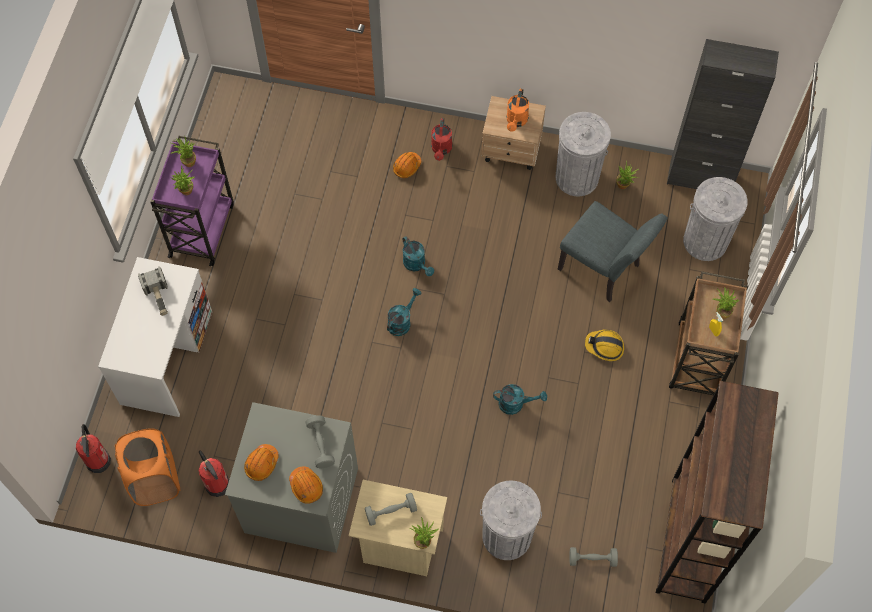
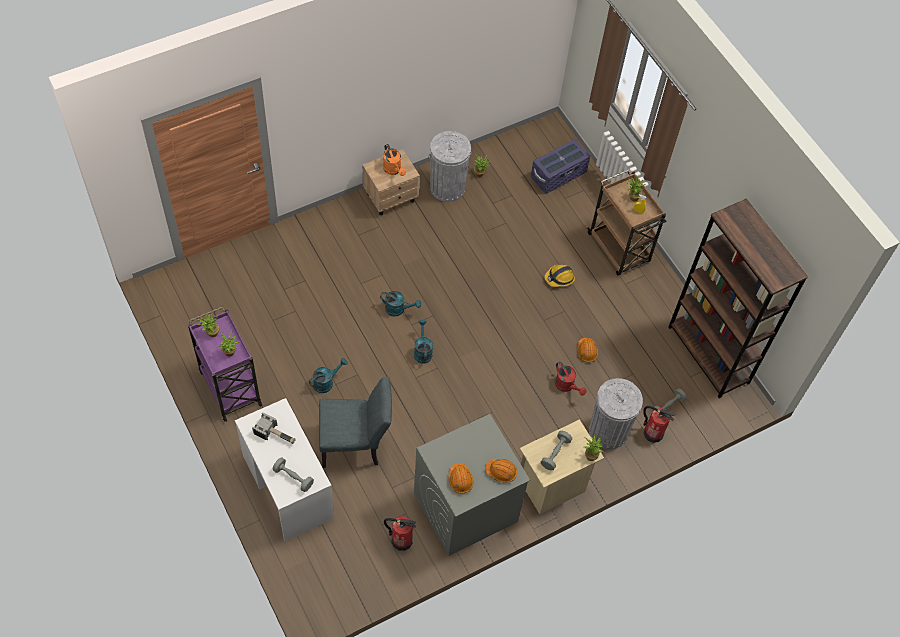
camera: 45 degrees left, 5 degrees down
(98, 460) = (305, 588): fire extinguisher -> fire extinguisher (653, 433)
(155, 480) = (357, 570): orange laundry basket -> none
(320, 445) = (485, 440): grey dumbbell -> grey dumbbell (293, 477)
(407, 167) = (332, 252): orange hard hat -> orange hard hat (586, 351)
(441, 149) = (345, 226): red watering can -> red watering can (567, 386)
(516, 404) = (539, 350): turquoise watering can -> turquoise watering can (326, 382)
(604, 270) = (516, 233): grey chair -> grey chair (356, 444)
(700, 178) = (520, 139): black cabinet -> none
(705, 241) = (558, 175): grey trash can -> purple storage box

